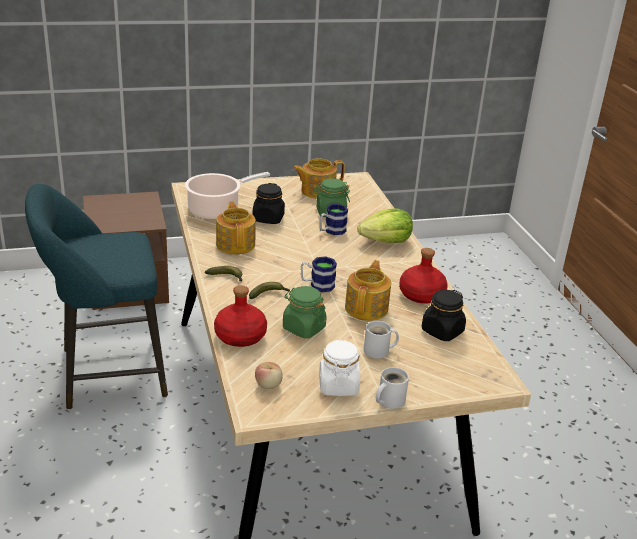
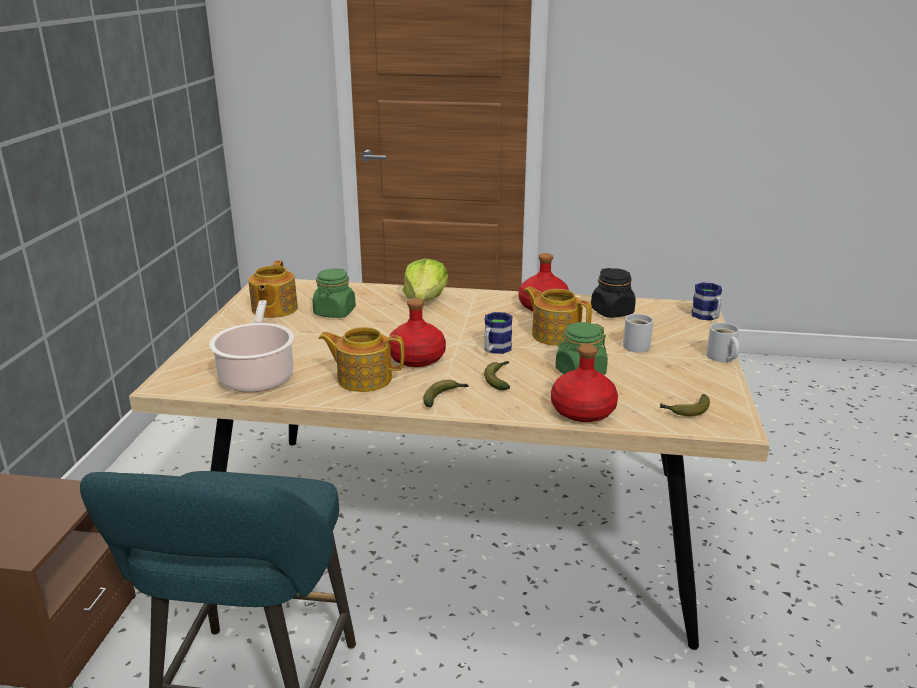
camera: 65 degrees left, 5 degrees down
(268, 218) = (314, 348): black jar -> none
(268, 385) = (686, 411): apple -> banana
(279, 257) = (417, 358): none -> red bottle
(331, 231) = (379, 320): mug -> mug (707, 317)
(338, 385) = (693, 375): white jar -> none

